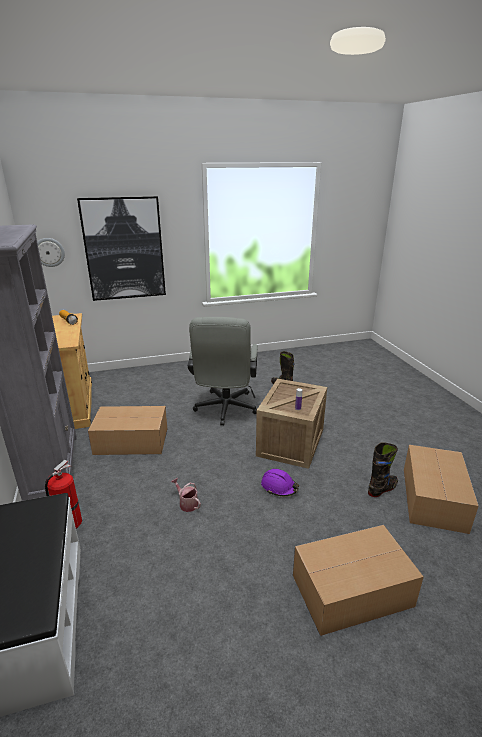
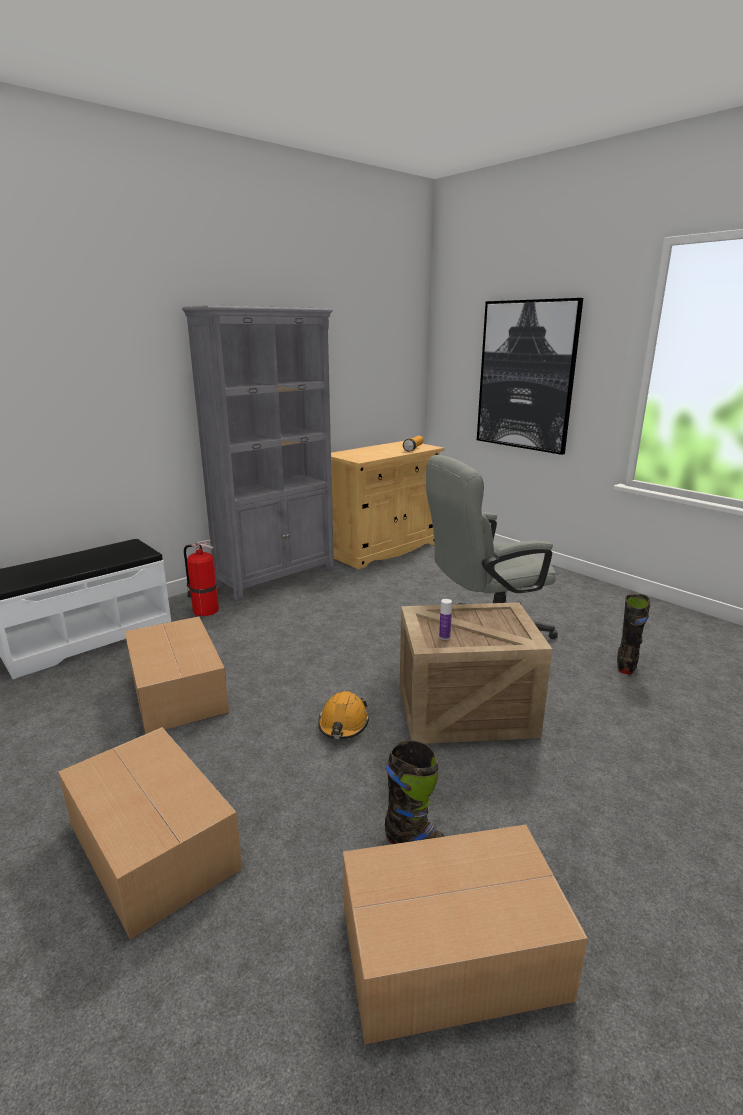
camera: 65 degrees right, 5 degrees down
(49, 252) = (450, 369): wall clock -> none
(130, 441) = (353, 596): cardboard box -> cardboard box (178, 690)
(187, 503) = (266, 662): watering can -> none
(279, 487) = (343, 724): purple hard hat -> orange hard hat

